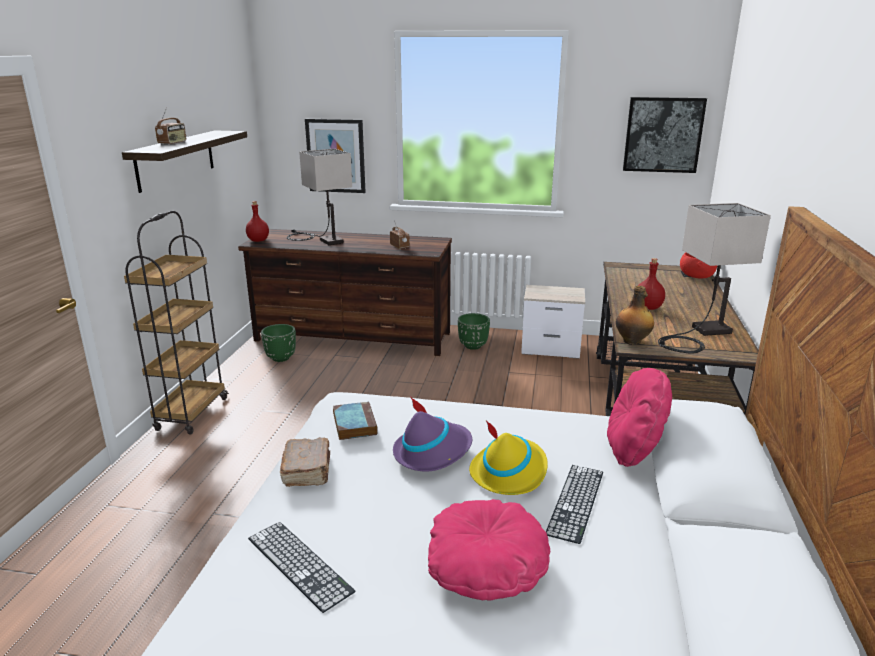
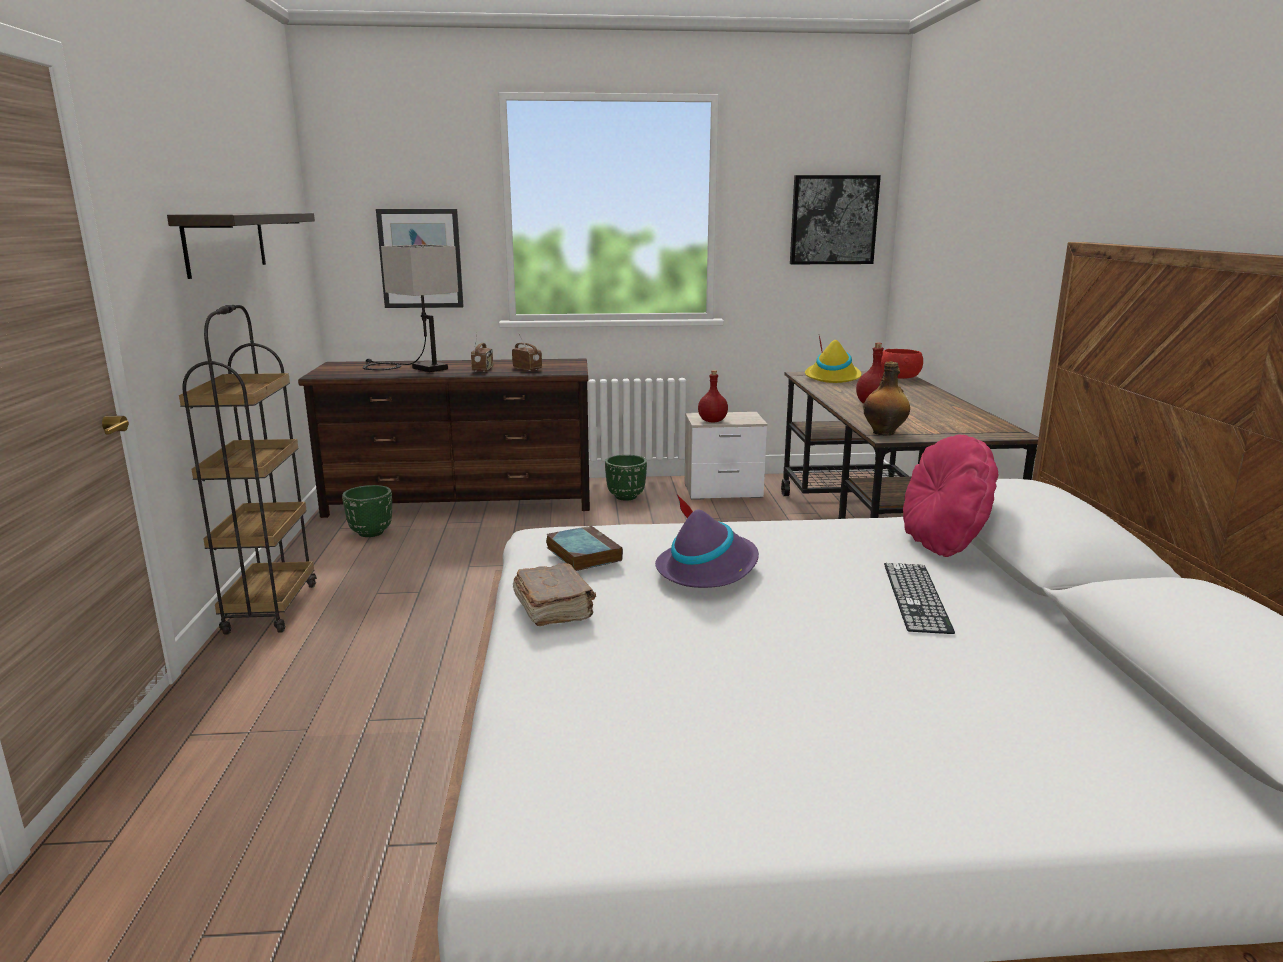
camera: 15 degrees left, 5 degrees down
(172, 143) = (229, 213): radio -> radio (483, 369)
(258, 240) = (324, 372): red bottle -> red bottle (713, 421)
(299, 564) = (619, 705): keyboard -> none
(488, 564) = (864, 667): pink pillow -> none
(509, 472) = (817, 577): yellow hat -> yellow hat (832, 377)
(697, 335) = (949, 423): table lamp -> none

